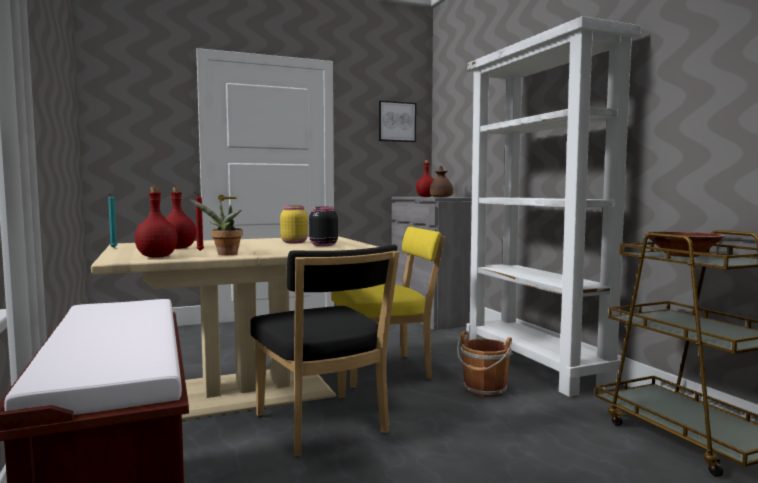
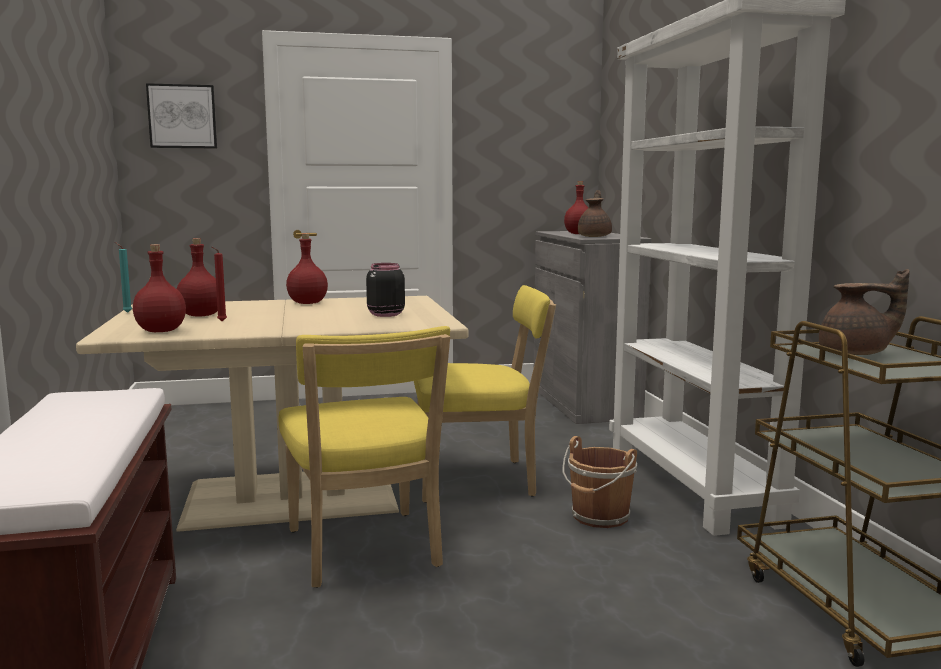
camera: 10 degrees right, 5 degrees up
(225, 254) = (244, 330): potted plant -> none
(254, 240) = (308, 303): none -> red bottle
(294, 242) = (355, 308): yellow jar -> none
(323, 427) = (365, 552): black chair -> yellow chair
(396, 122) = (545, 122): picture -> picture (182, 116)
(682, 255) = (856, 353): brown bowl -> brown teapot

